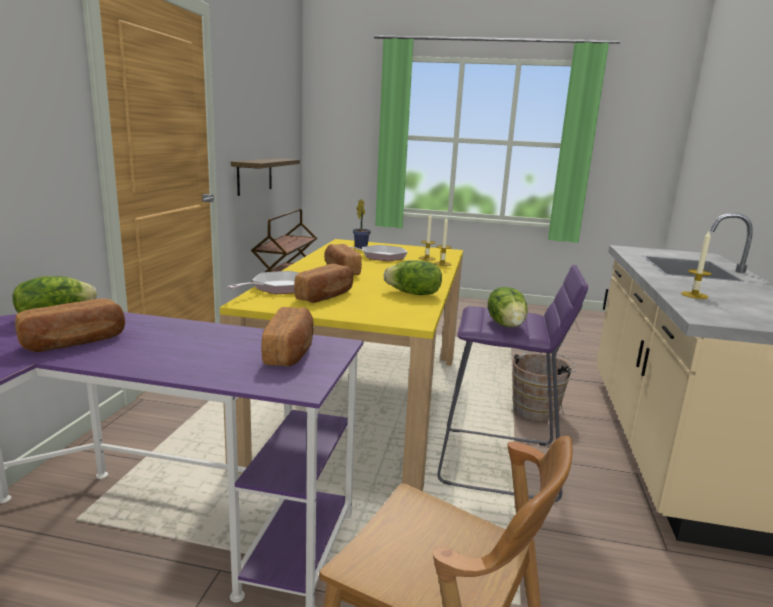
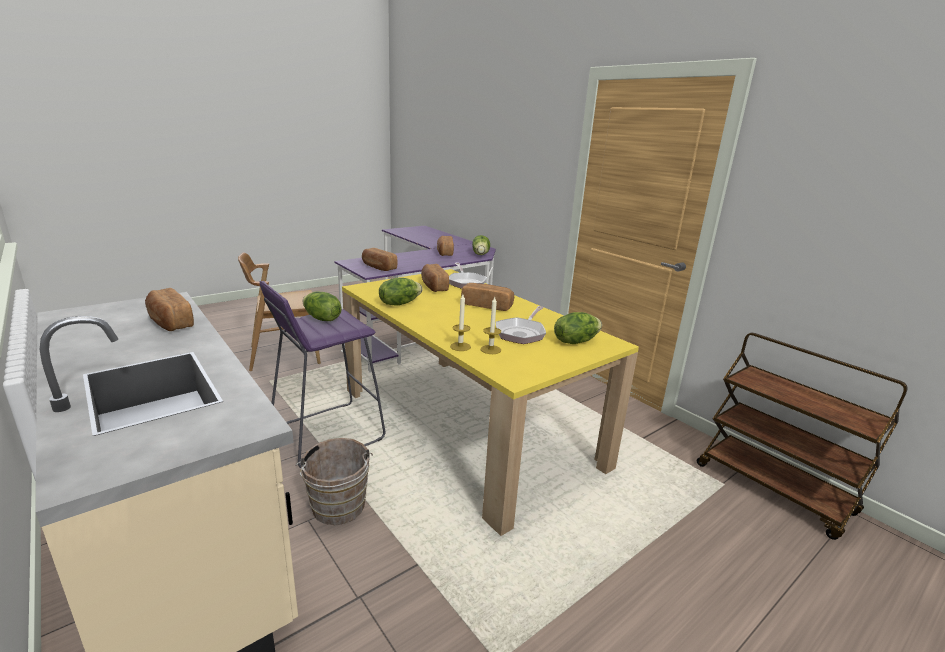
camera: 130 degrees right, 5 degrees up
(254, 176) = (825, 285): shelf -> none
(361, 247) = (575, 341): potted plant -> lettuce
(694, 295) = (170, 322): candle -> bread

